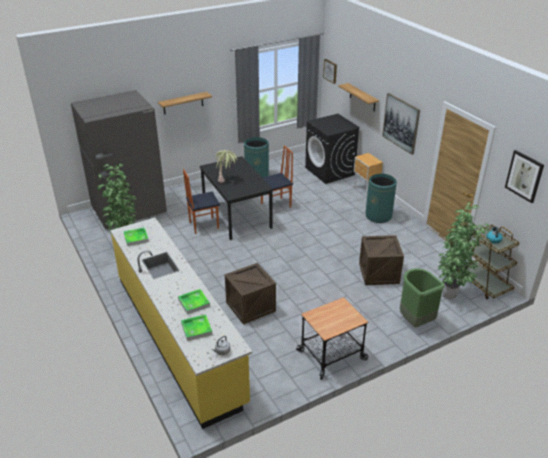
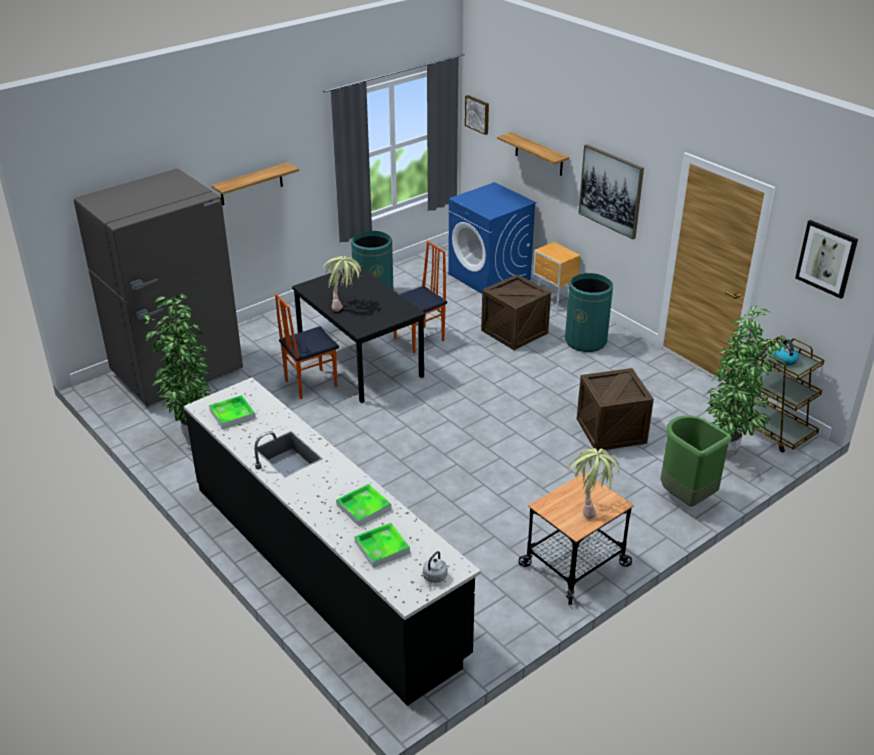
camera: 10 degrees left, 0 degrees up
(179, 336) = (325, 567): yellow counter -> black counter
(250, 307) = (426, 506): crate -> crate (514, 332)
(330, 171) = (490, 277): black washing machine -> blue washing machine
(340, 318) = (590, 505): none -> potted plant

